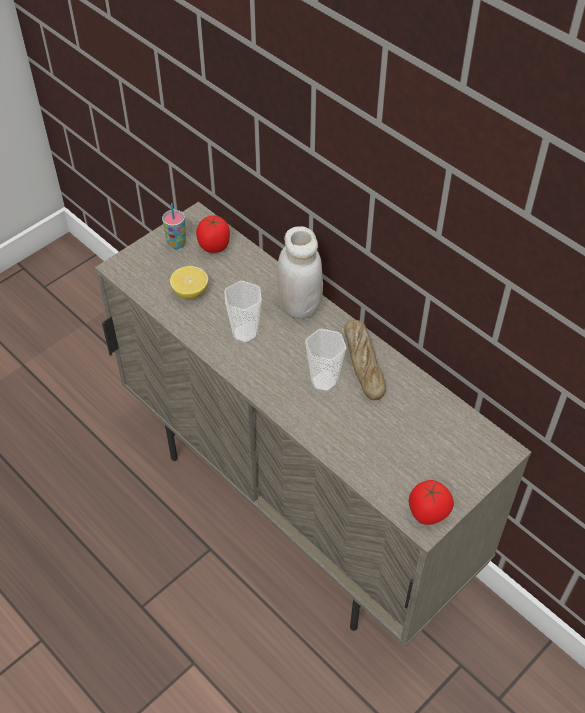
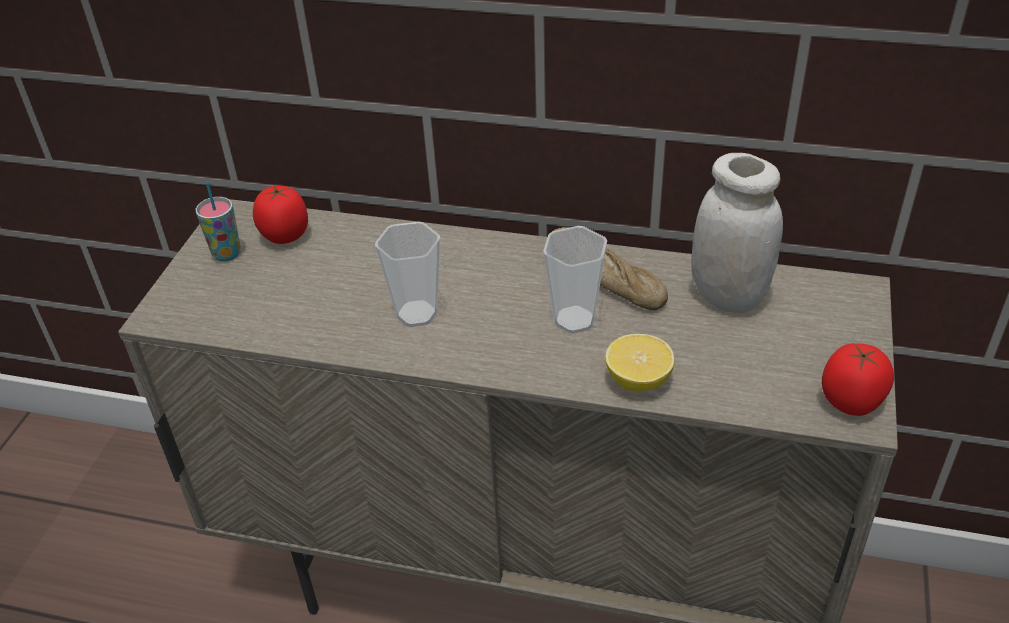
camera: 30 degrees left, 10 degrees down
(190, 292) = (294, 300): lemon -> lemon (638, 380)
(299, 305) = (462, 252): white jar -> white jar (728, 296)

